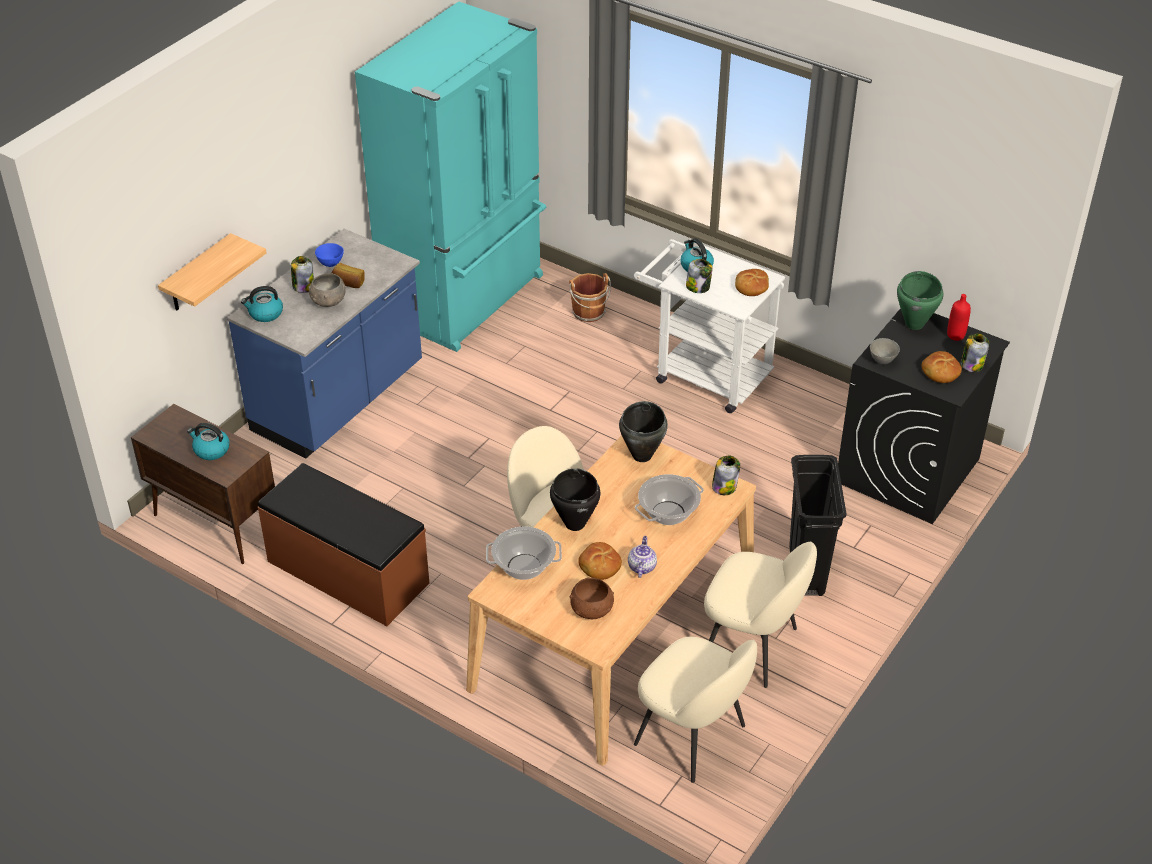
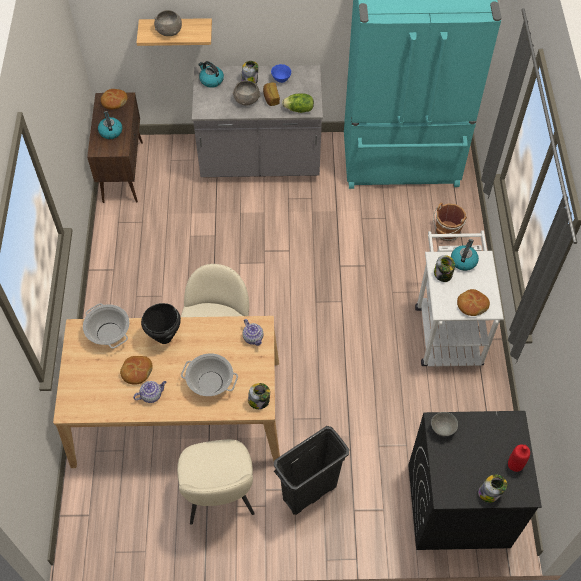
camera: 55 degrees right, 15 degrees up
(209, 270) = (169, 31): none -> grey bowl
(339, 400) = (260, 161): blue counter -> grey counter
(347, 573) = (130, 252): brown bench -> none
(389, 271) = (299, 109): none -> lettuce
(592, 610) = (96, 389): brown bowl -> none
(642, 455) = (253, 338): black cooking pot -> teapot
(692, 737) = (123, 504): beige chair -> none
(915, 323) = (504, 429): green cooking pot -> none
(940, 372) = (461, 475): bread -> bread (114, 102)

